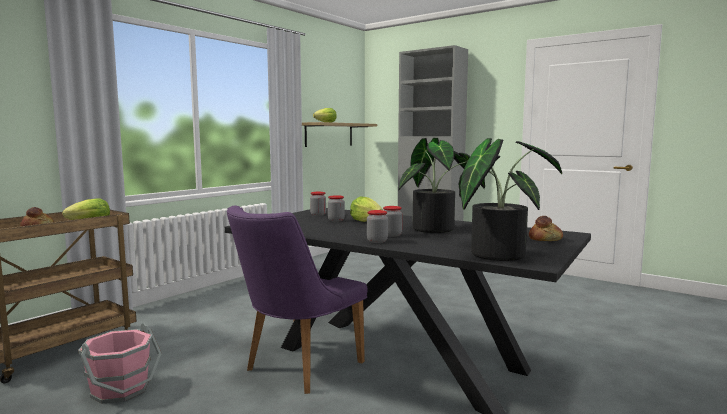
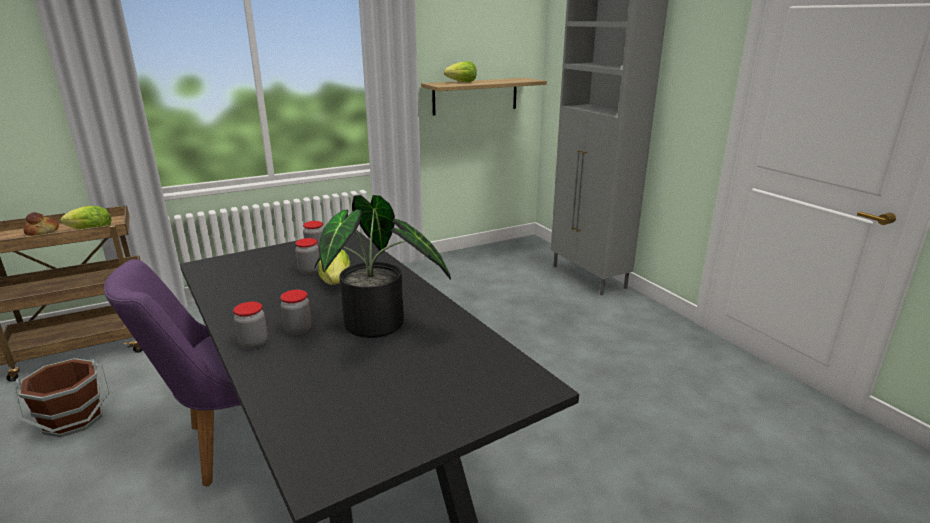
camera: 25 degrees right, 15 degrees up
(121, 389) = (73, 420): pink bucket -> brown bucket
(497, 253) = (326, 425): potted plant -> none
(545, 239) = (469, 397): bread -> none

